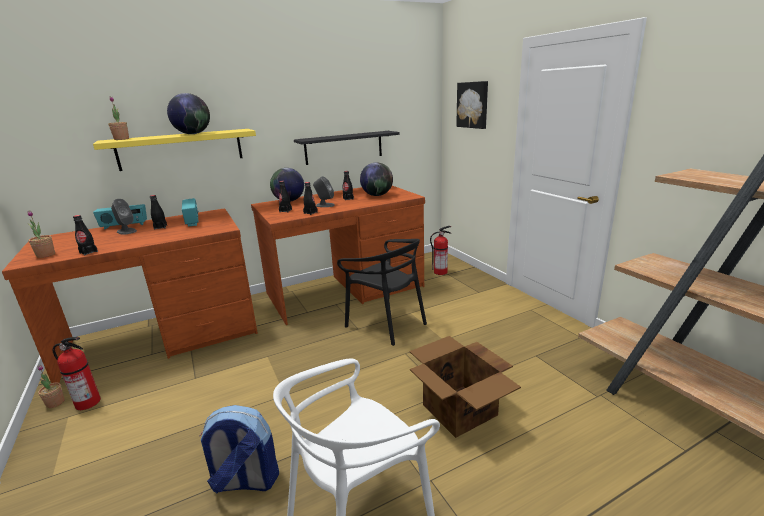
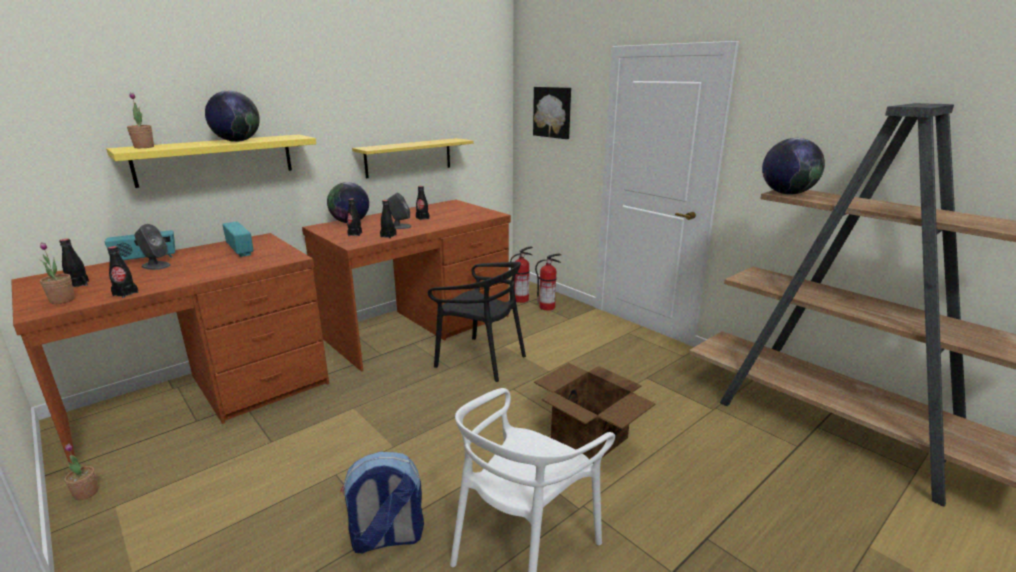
camera: 15 degrees left, 0 degrees up
(89, 402) = (136, 486): fire extinguisher -> fire extinguisher (547, 307)
(160, 227) = (201, 259): black bottle -> black bottle (78, 284)
(344, 147) = (409, 157): black shelf -> yellow shelf
(377, 195) = (454, 214): globe -> globe (787, 193)

